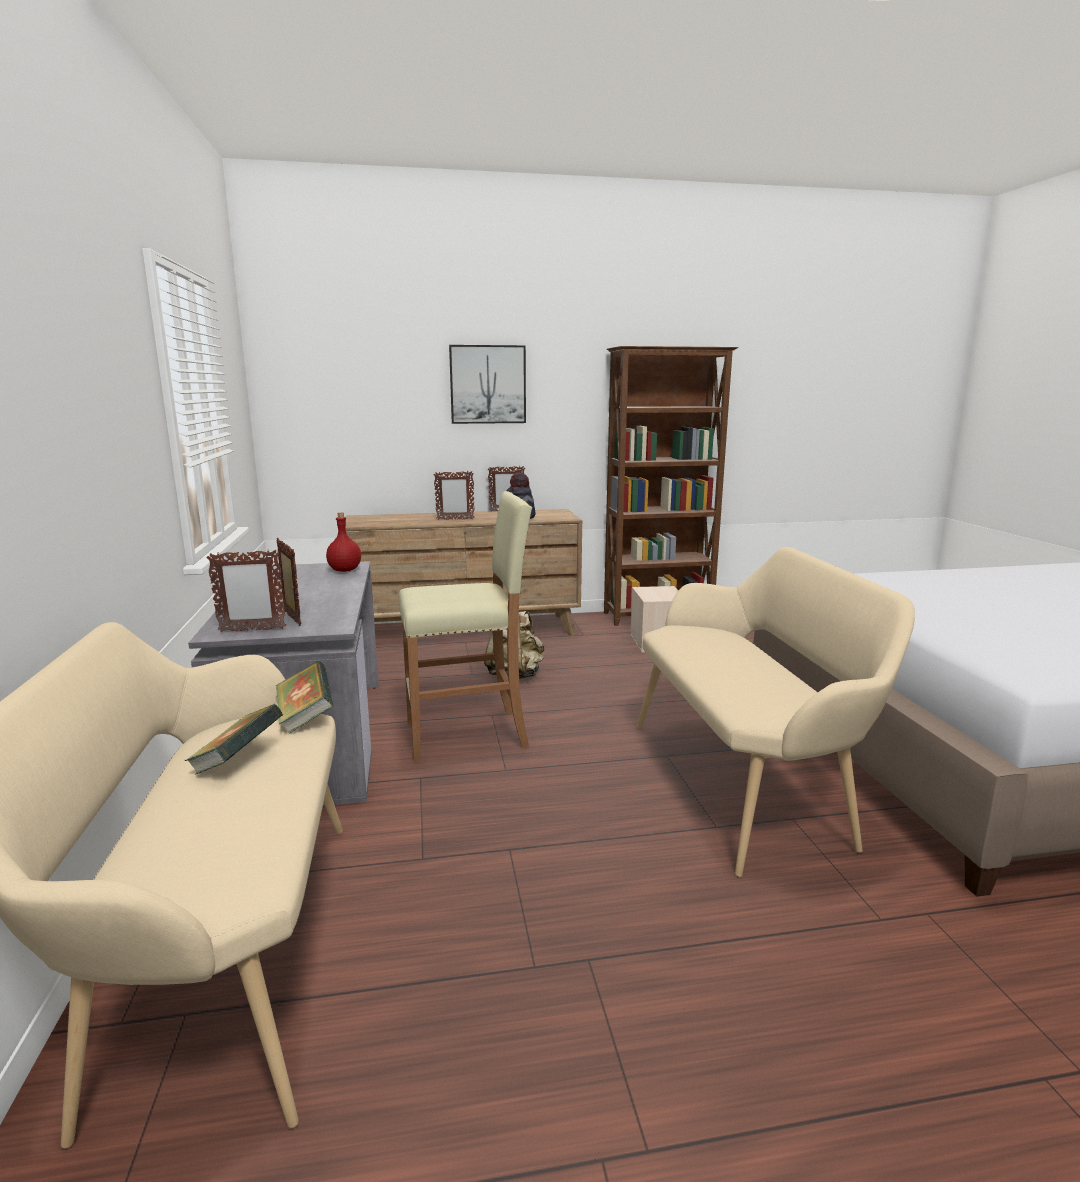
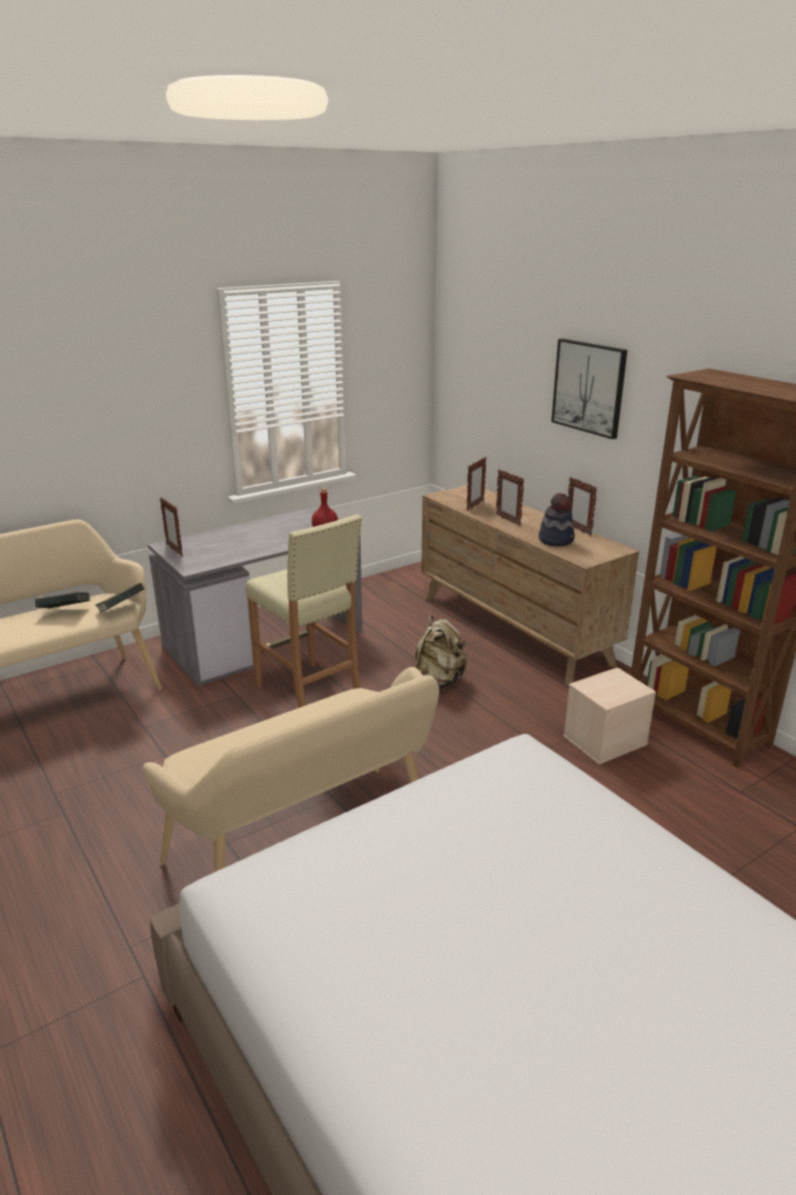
camera: 65 degrees right, 10 degrees up
(292, 618) = (202, 553): picture frame -> picture frame (475, 506)

